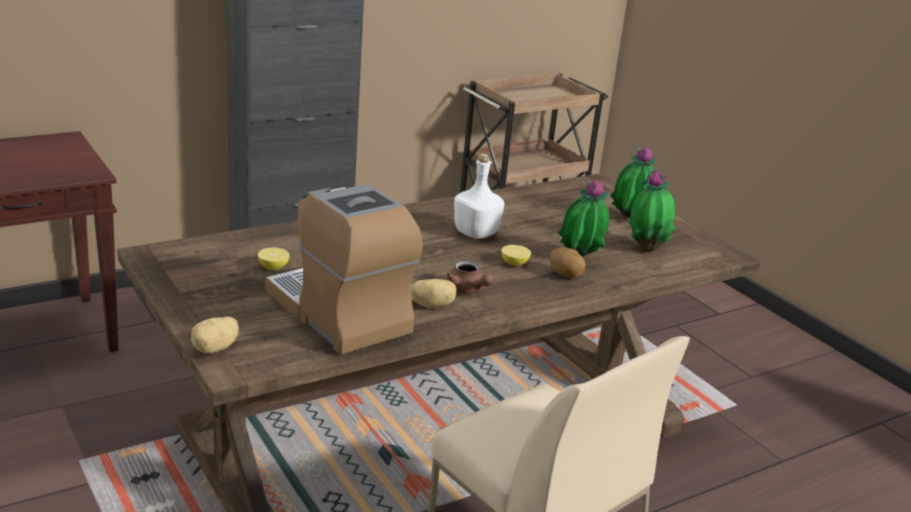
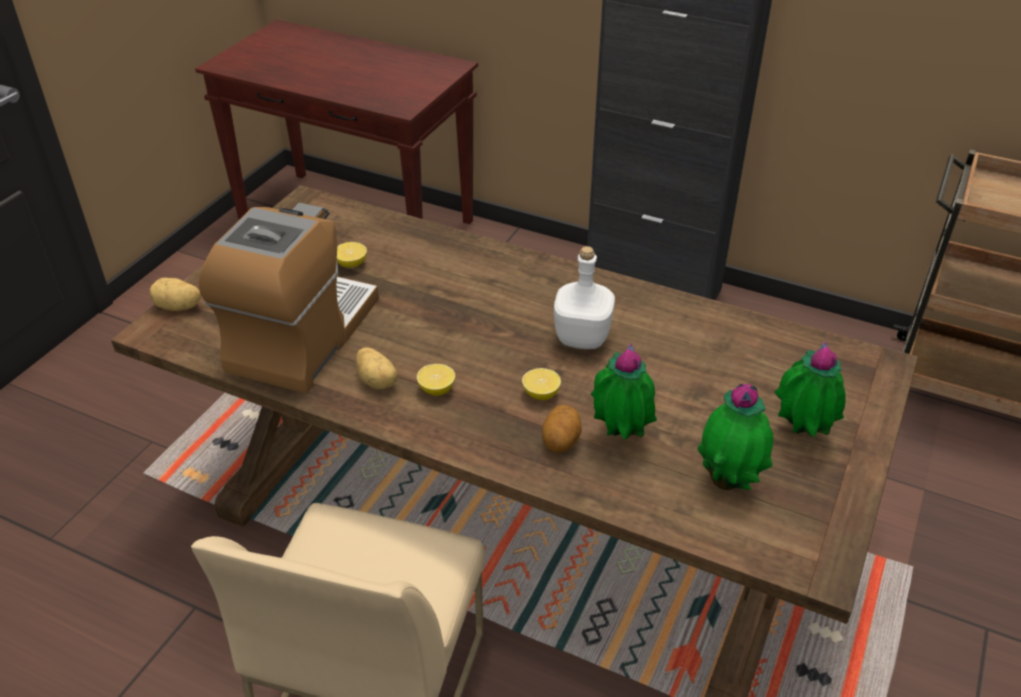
camera: 60 degrees right, 15 degrees up
(468, 290) = (436, 389): brown teapot -> lemon

